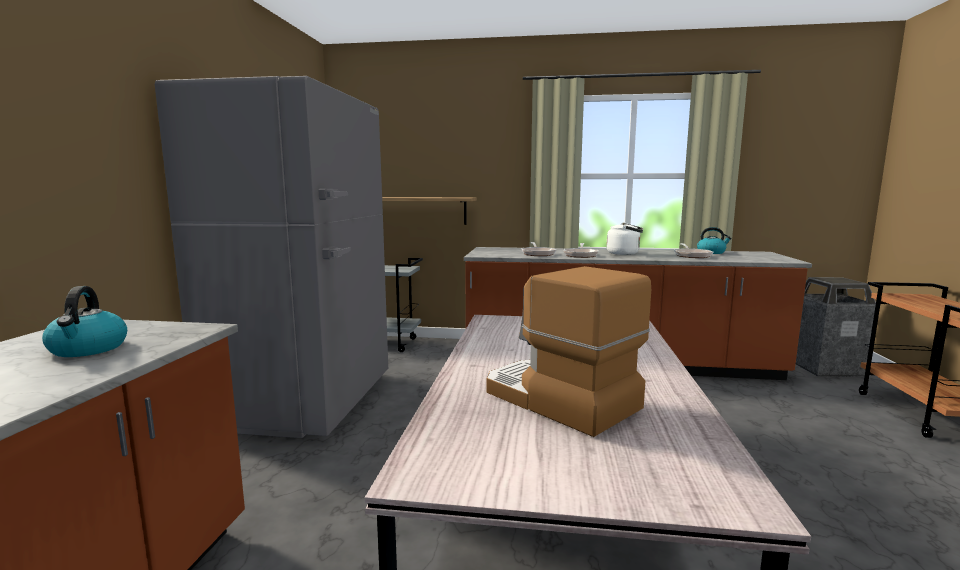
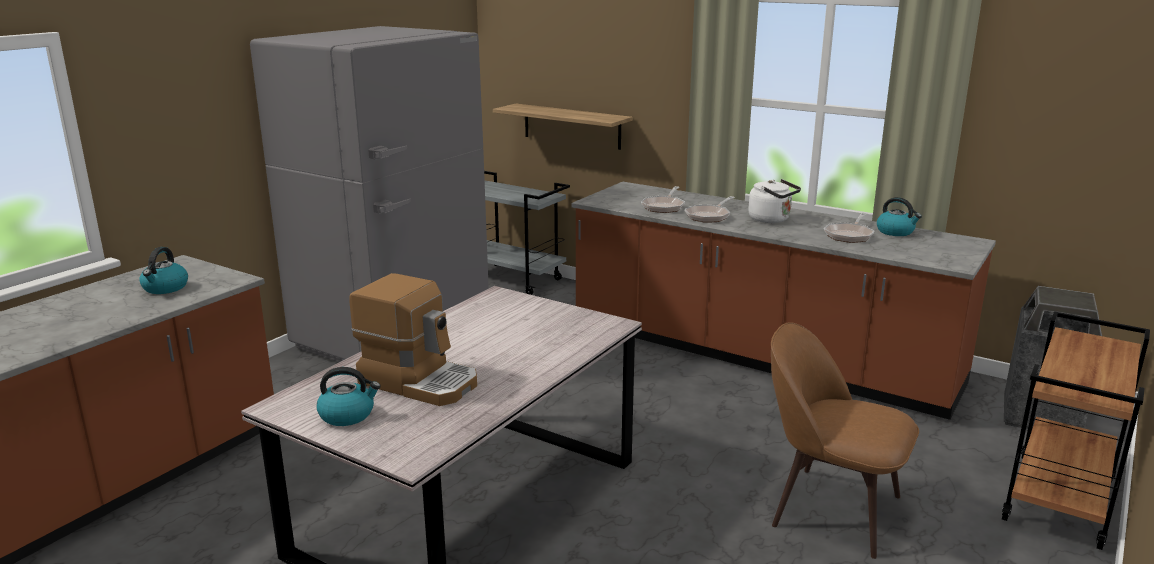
camera: 25 degrees right, 10 degrees up
(542, 460) = (348, 415): none -> kettle
(558, 400) = (420, 381): coffee machine -> coffee machine turned 135 degrees clockwise
(828, 460) = (830, 508): none -> brown chair

